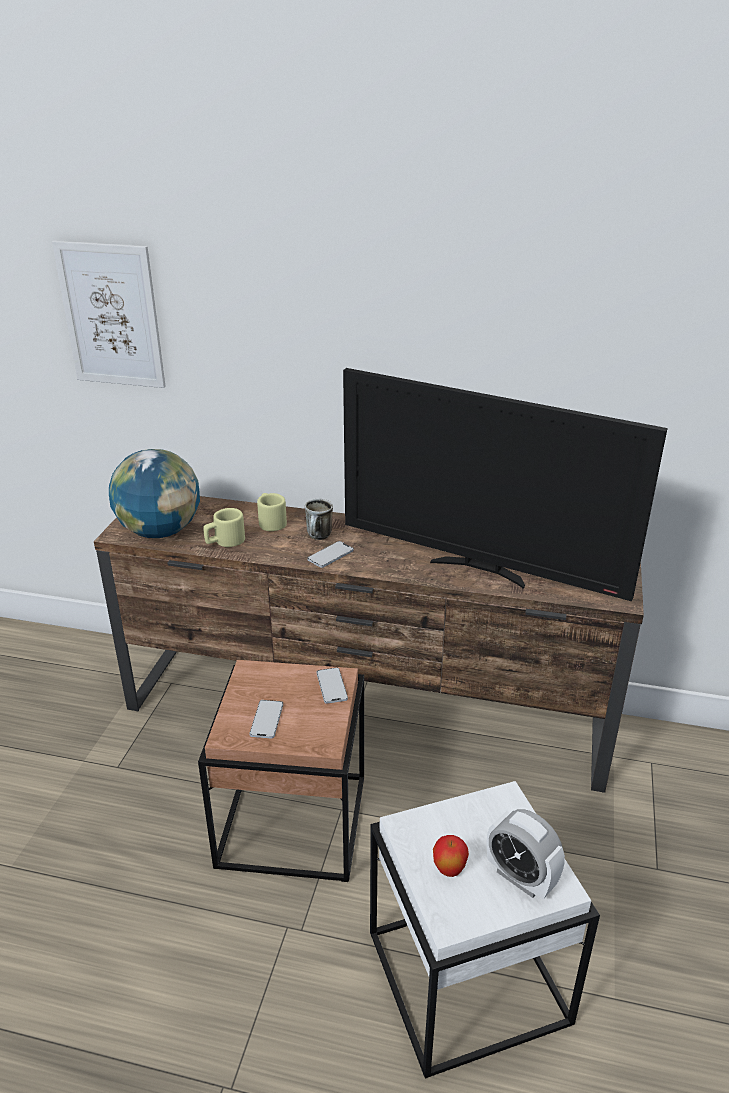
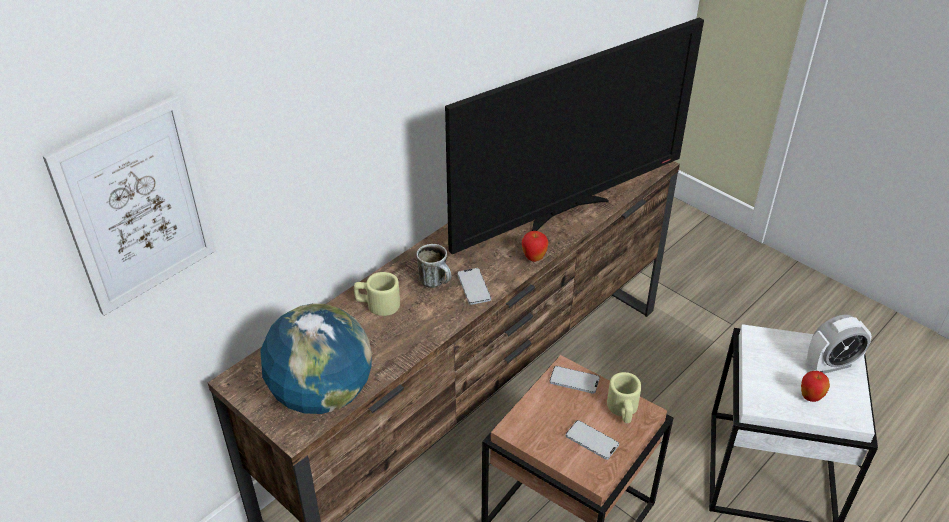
camera: 60 degrees left, 10 degrees up
(224, 541) = (387, 350): beige mug -> beige mug (623, 409)
(397, 572) = (534, 258): none -> apple

